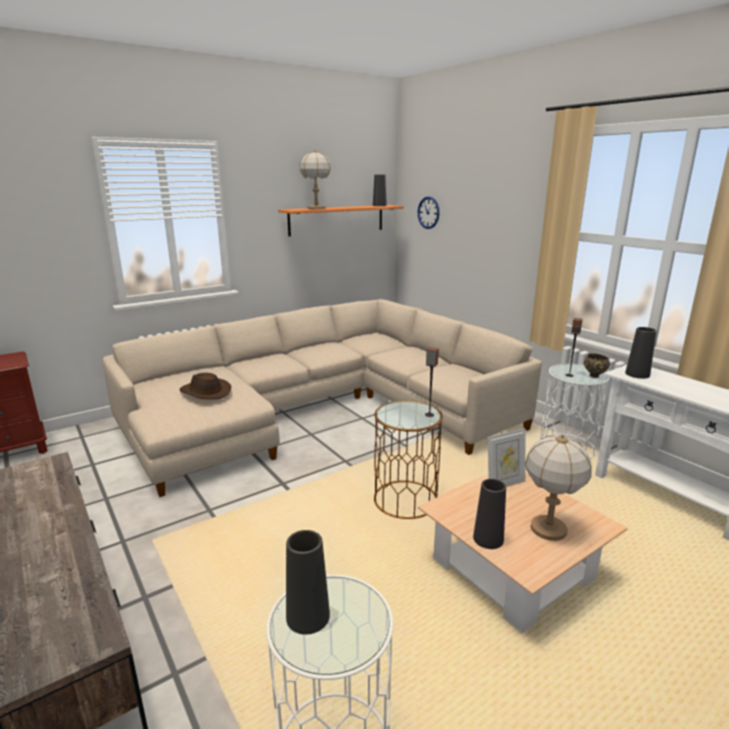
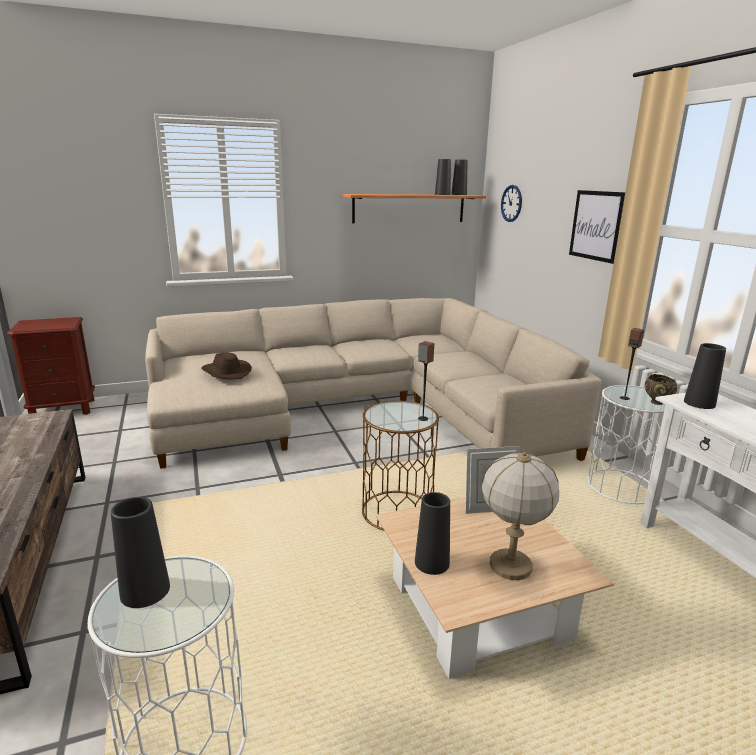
camera: 15 degrees right, 0 degrees up
(316, 208) = (383, 194): table lamp -> none
(366, 206) = (442, 194): none -> black vase
(515, 232) = (596, 225): none -> picture

